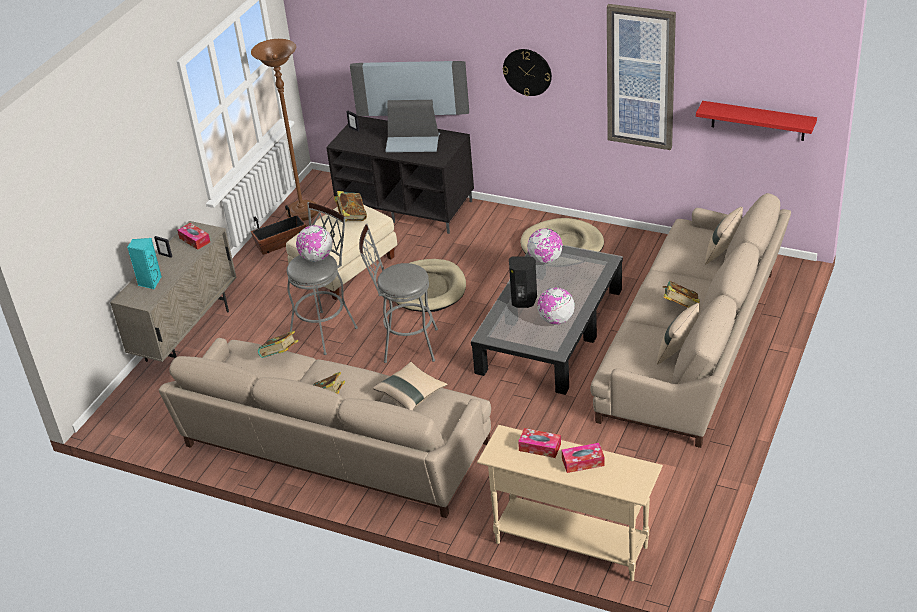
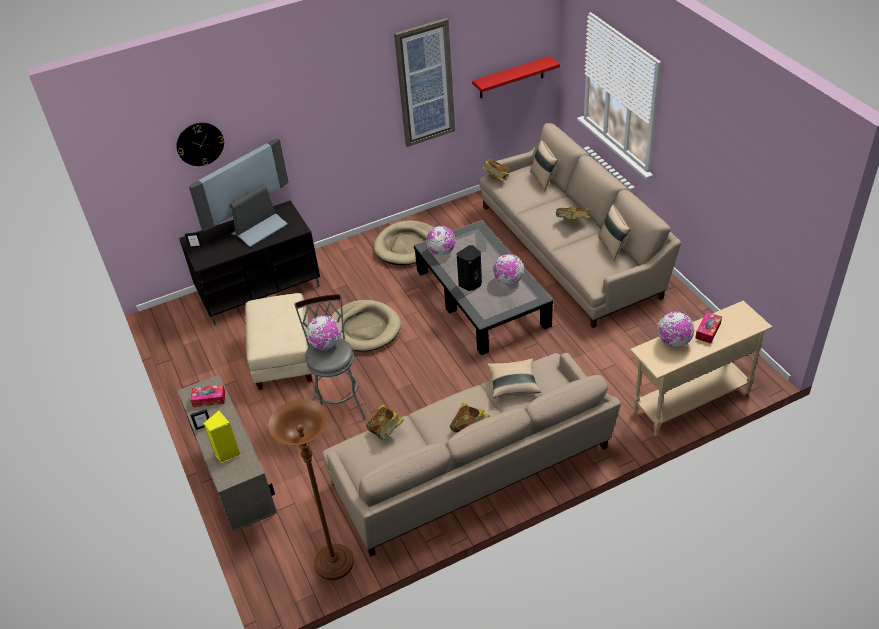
camera: 50 degrees left, 5 degrees up
(149, 282) = (226, 453): turquoise speaker -> yellow speaker
(281, 243) = (203, 375): planter -> none
(302, 212) = (184, 344): brown floor lamp -> brown floor lamp (334, 563)
(351, 217) = (274, 310): book -> book (495, 178)
(405, 345) = (409, 372): grey stool -> none
(527, 72) = (333, 122): wall clock -> wall clock (200, 144)
(539, 447) = (674, 342): tissue box -> globe

